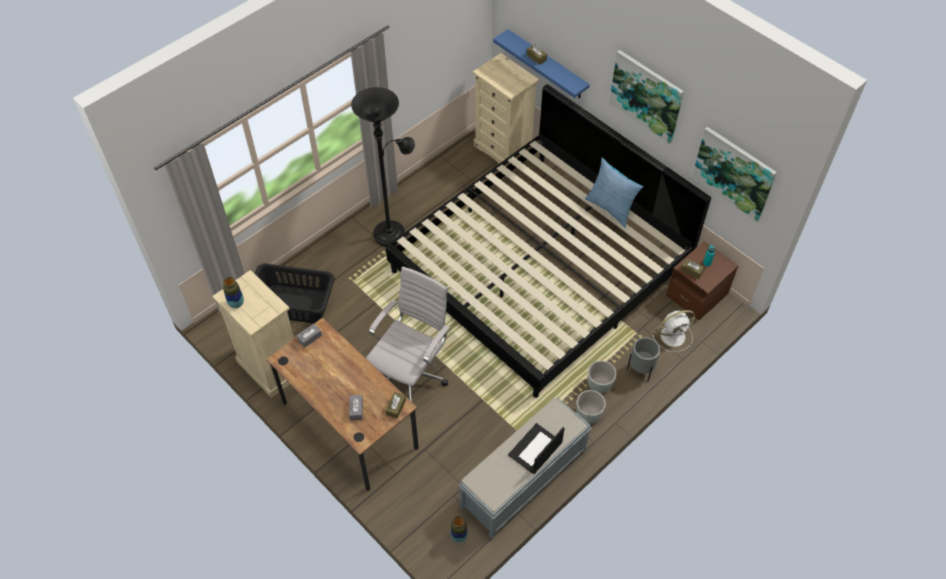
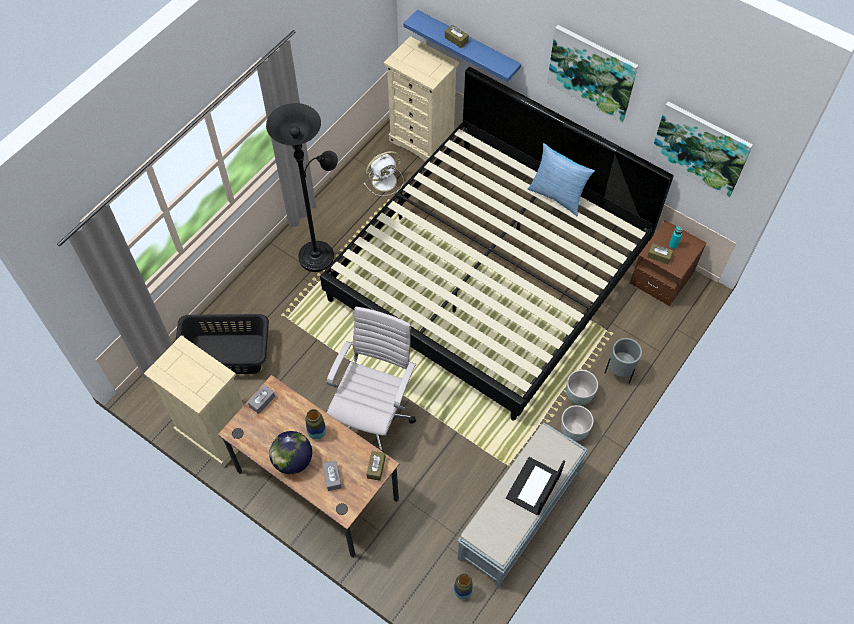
camera: 10 degrees left, 5 degrees up
(236, 303) = (174, 378): vase -> vase (317, 433)
(325, 390) = (292, 460): none -> globe
(674, 336) = (646, 327): white fan -> white fan (385, 180)

